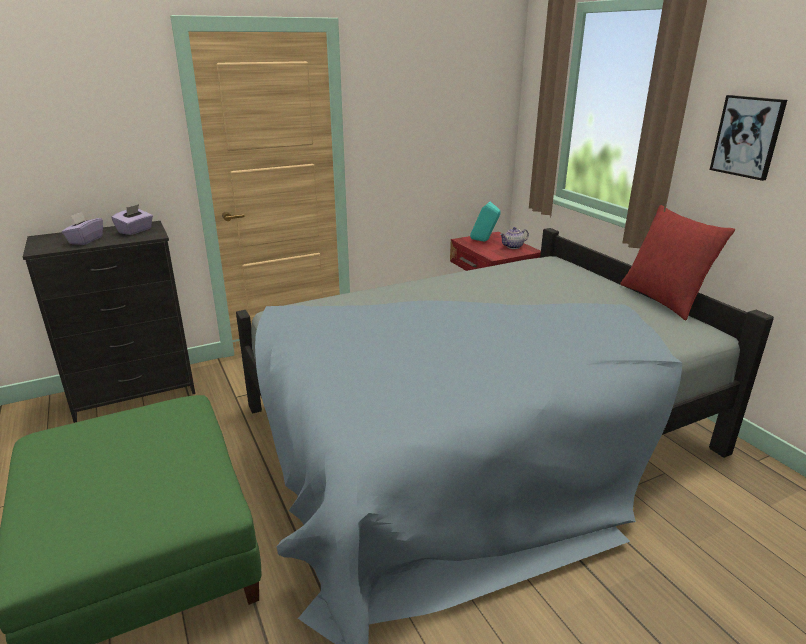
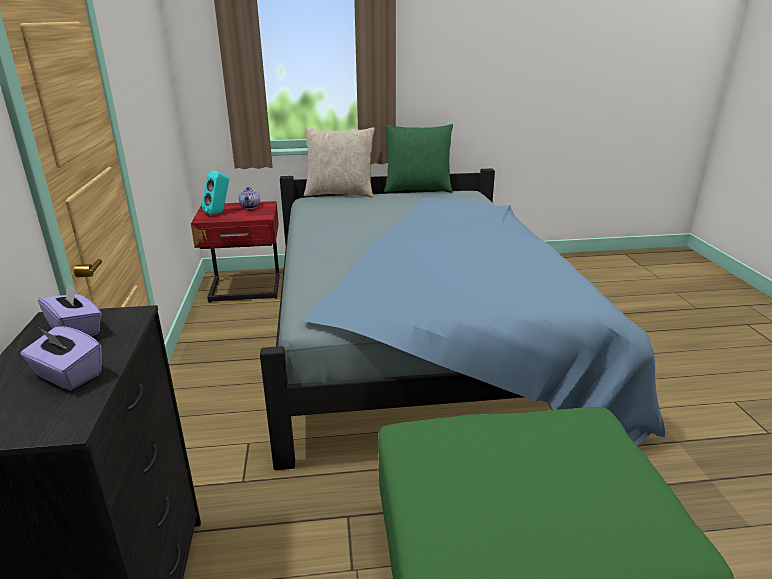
camera: 70 degrees left, 0 degrees up
(585, 267) = (340, 194): none -> beige pillow
(663, 299) = (417, 189): red pillow -> green pillow
(747, 136) = (432, 64): picture -> none

